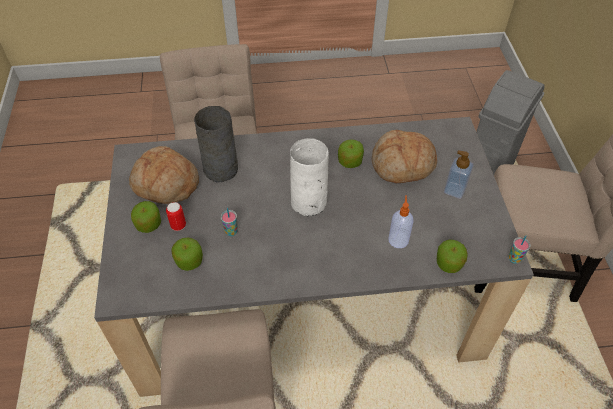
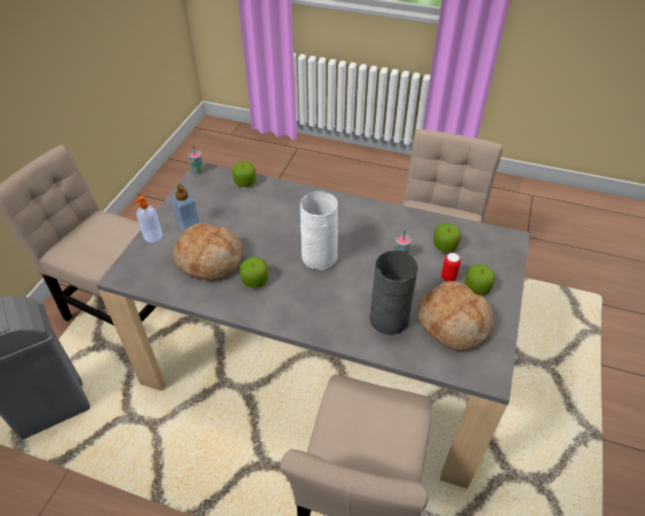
camera: 155 degrees left, 5 degrees down
(398, 239) = (267, 207): soap dispenser -> soap dispenser (152, 237)

